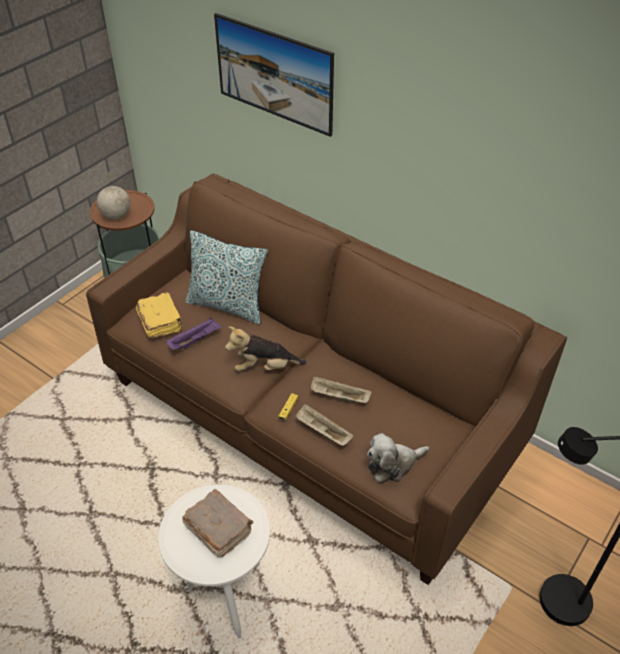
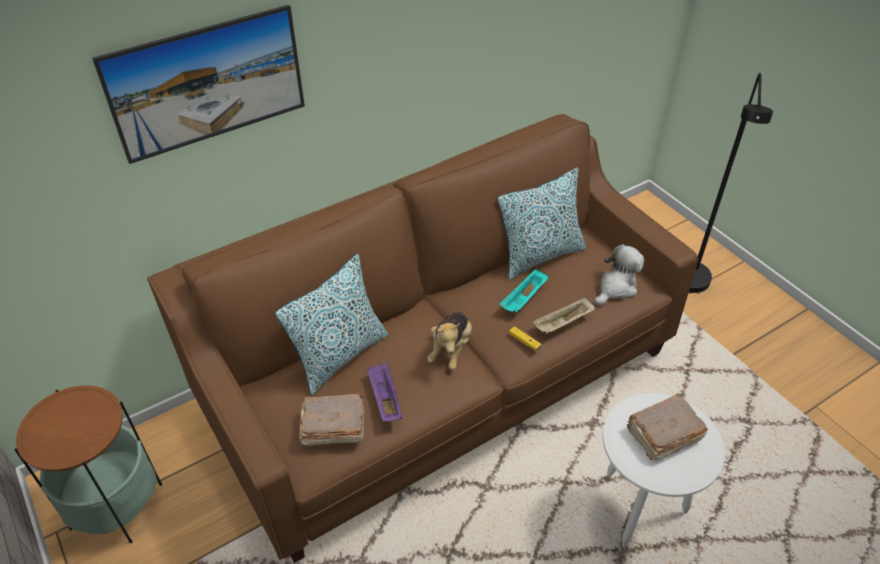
camera: 70 degrees left, 0 degrees up
(116, 215) = (81, 435): globe -> none
(160, 321) = (332, 427): yellow book -> brown book
(339, 397) = (524, 299): beige tray -> turquoise tray
(393, 465) = (616, 287): plush toy -> plush toy turned 135 degrees counterclockwise
(405, 397) = (540, 255): none -> pillow

